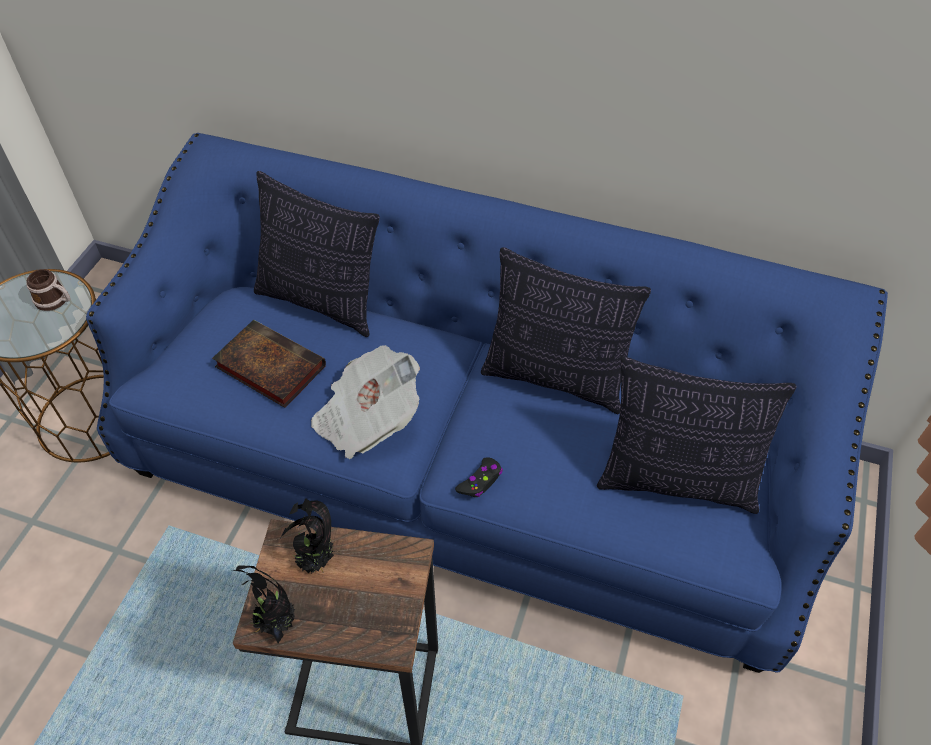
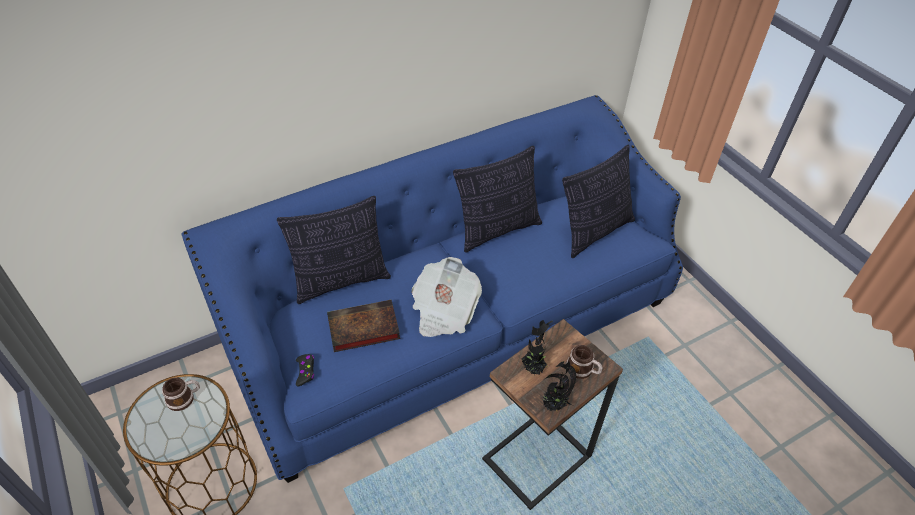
camera: 50 degrees left, 5 degrees down
(363, 619) = (583, 370): none -> mug
(480, 481) = (527, 294): black game controller -> black game controller (305, 371)

